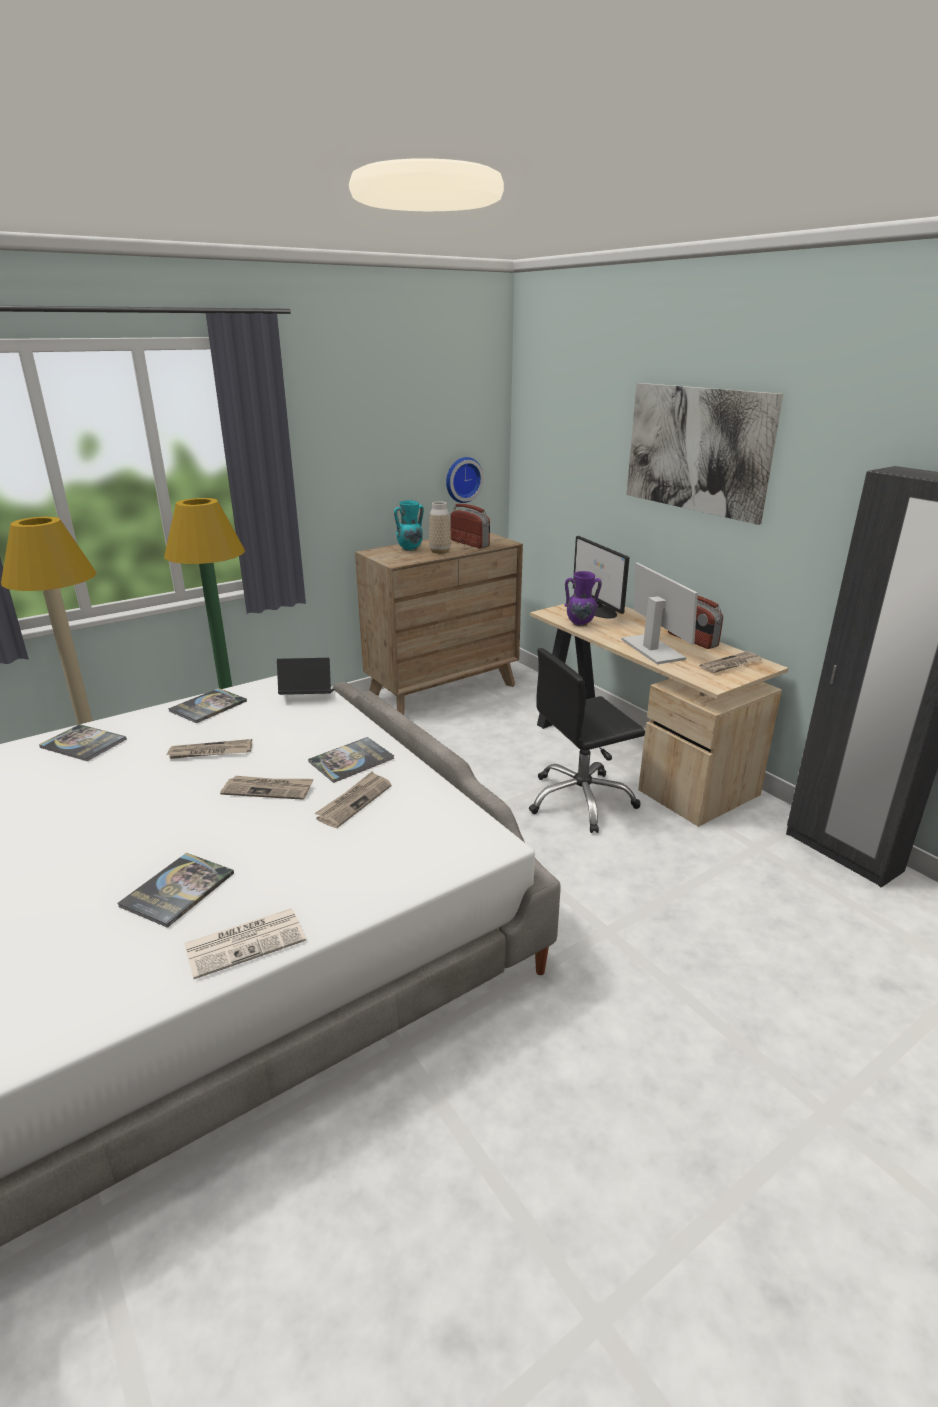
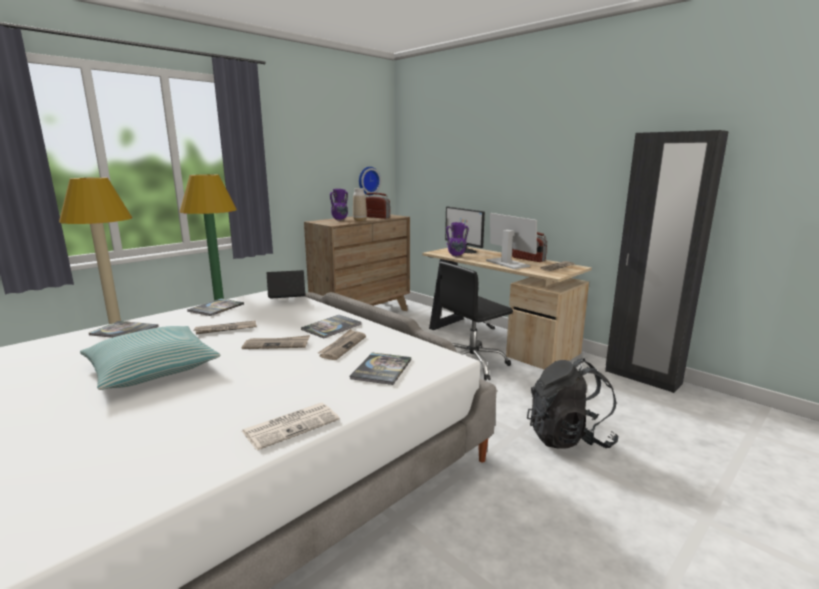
camera: 10 degrees left, 10 degrees down
(104, 820) = (152, 369): none -> pillow
(177, 890) = (225, 401): book -> book (381, 369)
(410, 549) = (340, 220): turquoise vase -> purple vase
(679, 950) = (568, 438): none -> black backpack
(697, 450) = (520, 145): picture -> none

